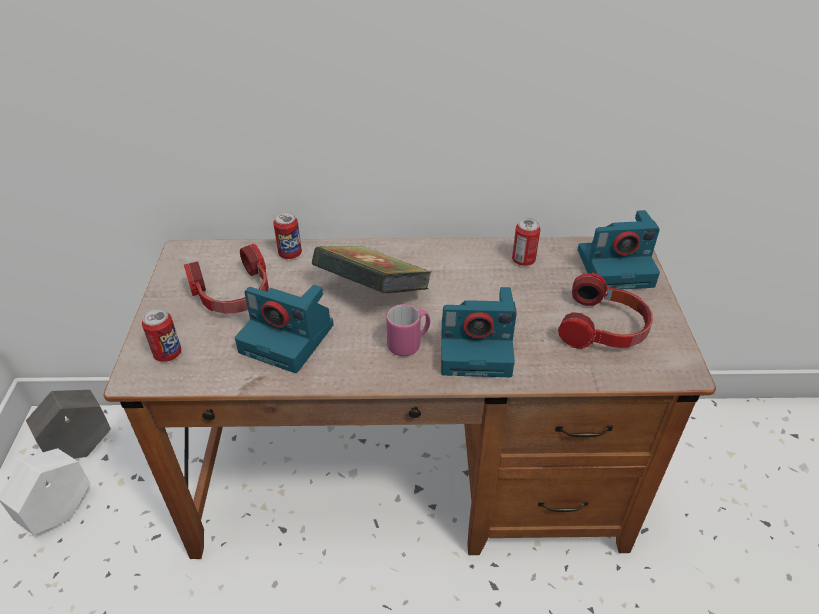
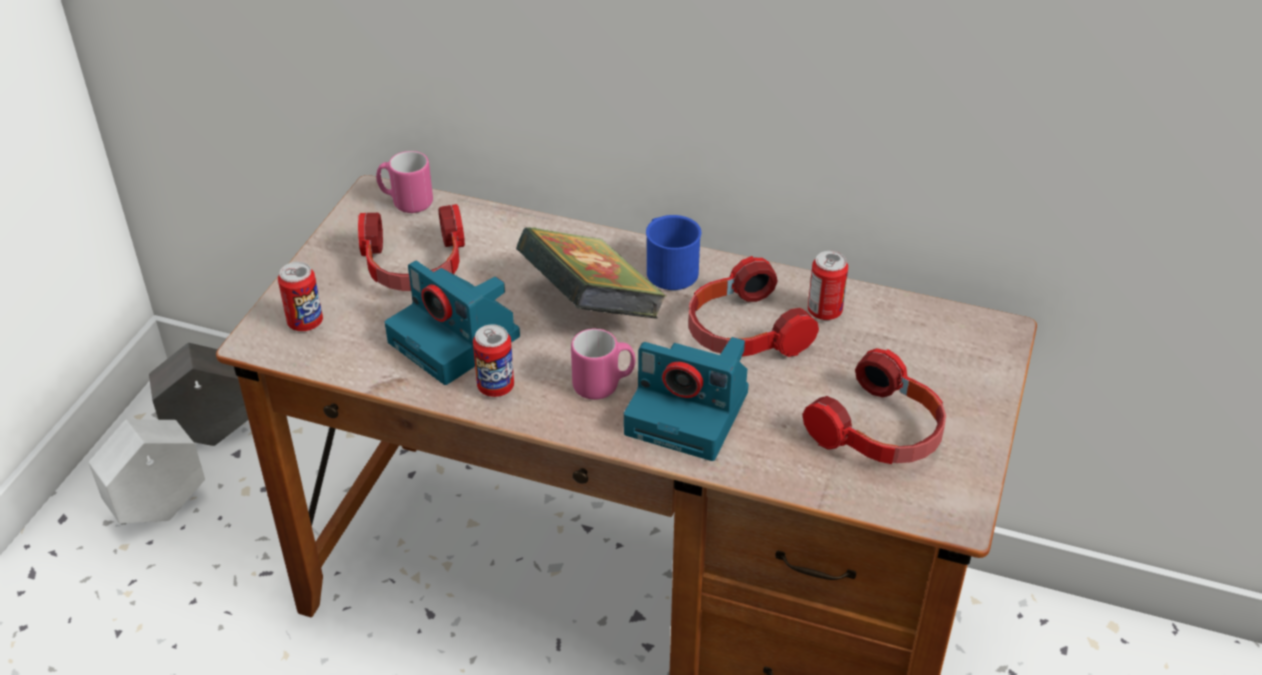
camera: 20 degrees right, 0 degrees up
(207, 252) = (406, 202): none -> pink mug
(290, 254) = (510, 228): can -> can (495, 387)
(410, 256) = (668, 268): none -> blue mug
(480, 285) = (743, 332): none -> headphones
(616, 267) = (956, 353): camera -> none

